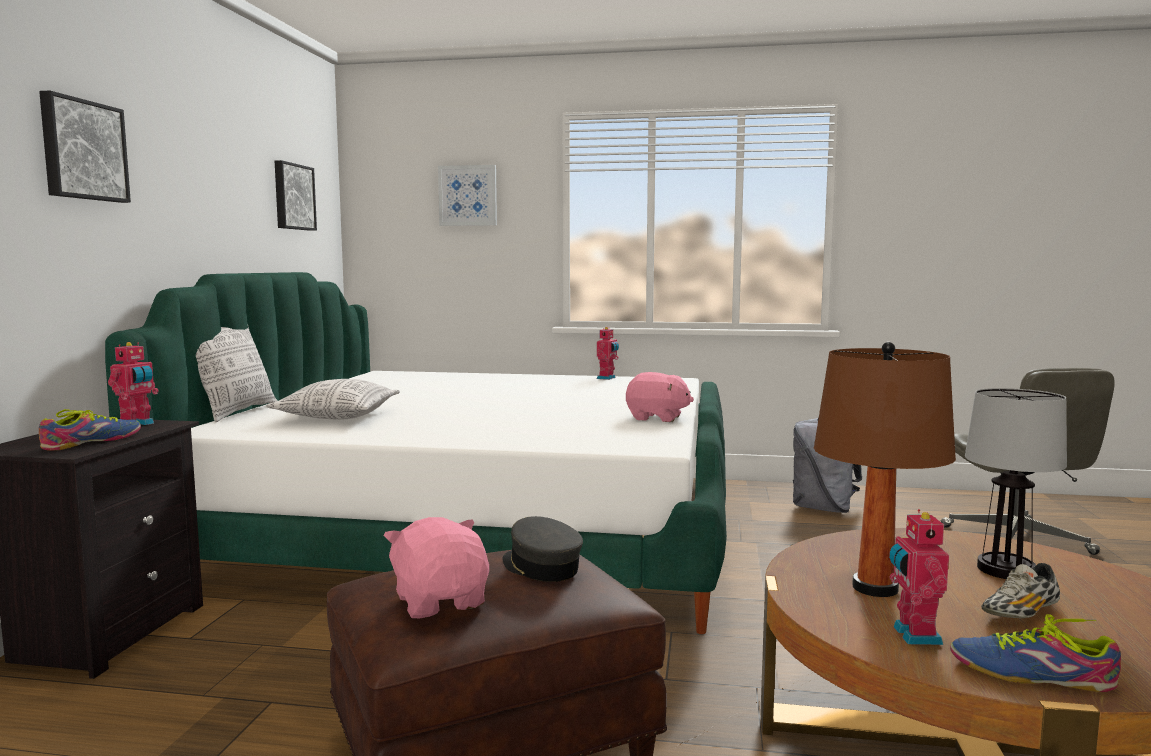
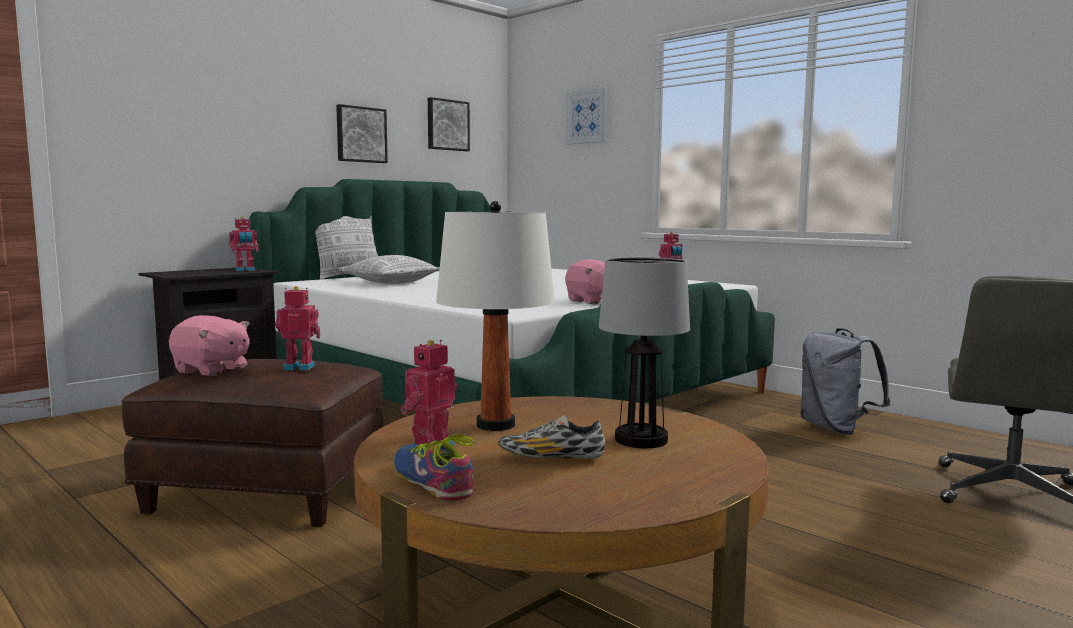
camera: 35 degrees right, 0 degrees up
(82, 150) = (243, 96): picture -> picture (360, 134)
(91, 442) = (198, 273): shoe -> none
(441, 601) = (211, 370): pink plush toy -> pink plush toy turned 105 degrees clockwise
(540, 567) = (300, 367): grey cap -> toy robot
(875, 588) = (496, 425): brown table lamp -> white table lamp

